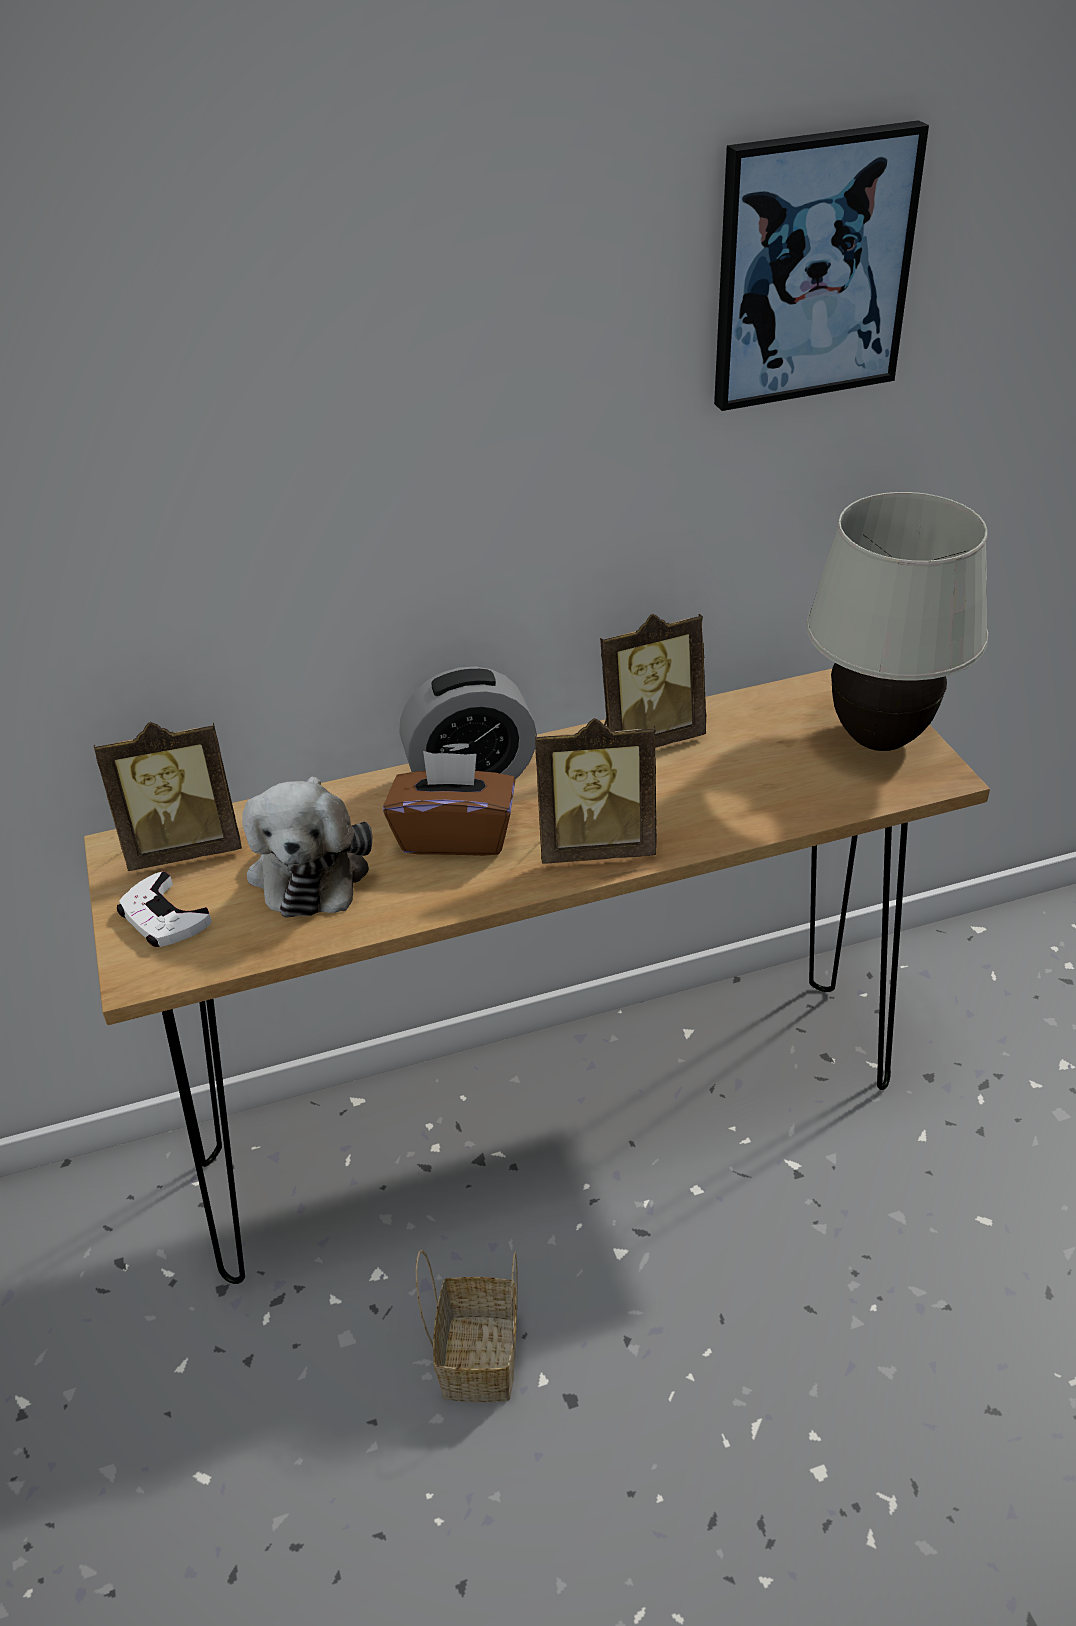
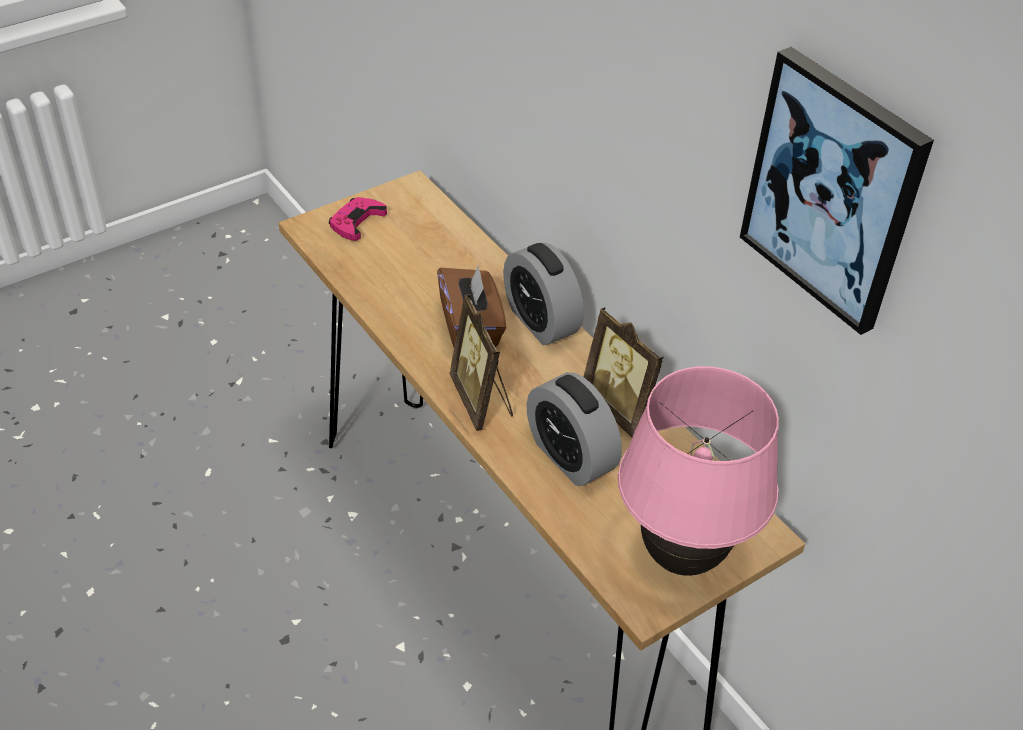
camera: 70 degrees right, 5 degrees up
(163, 918) = (356, 222): white game controller -> pink game controller
(185, 848) = (420, 212): picture frame -> none
(310, 867) = (418, 269): plush toy -> none
(477, 1355) = (306, 582): basket -> none
(713, 790) = (570, 456): none -> alarm clock
(878, 738) = (682, 557): white table lamp -> pink table lamp

